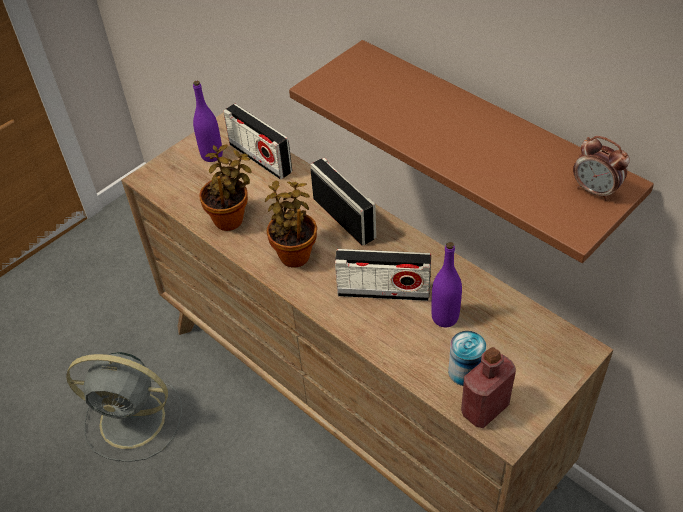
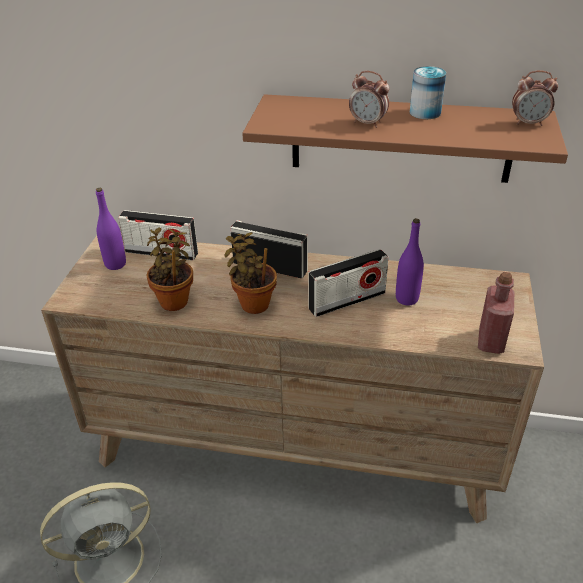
camera: 35 degrees left, 10 degrees down
(418, 123) = (368, 123): none -> alarm clock
(465, 371) = (454, 325): can -> can (425, 112)

